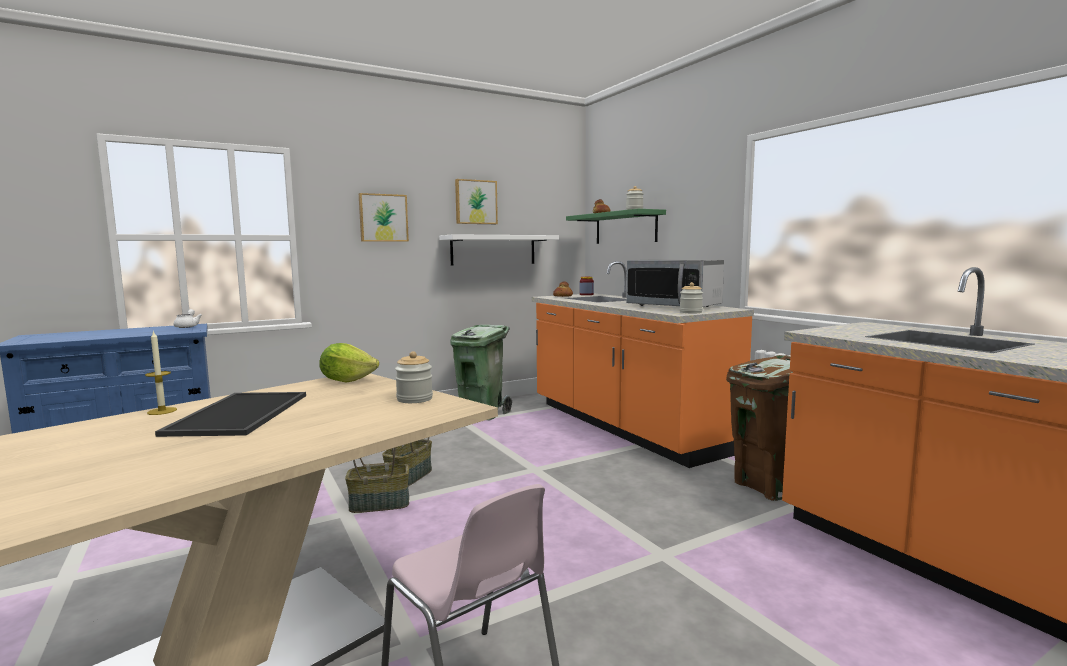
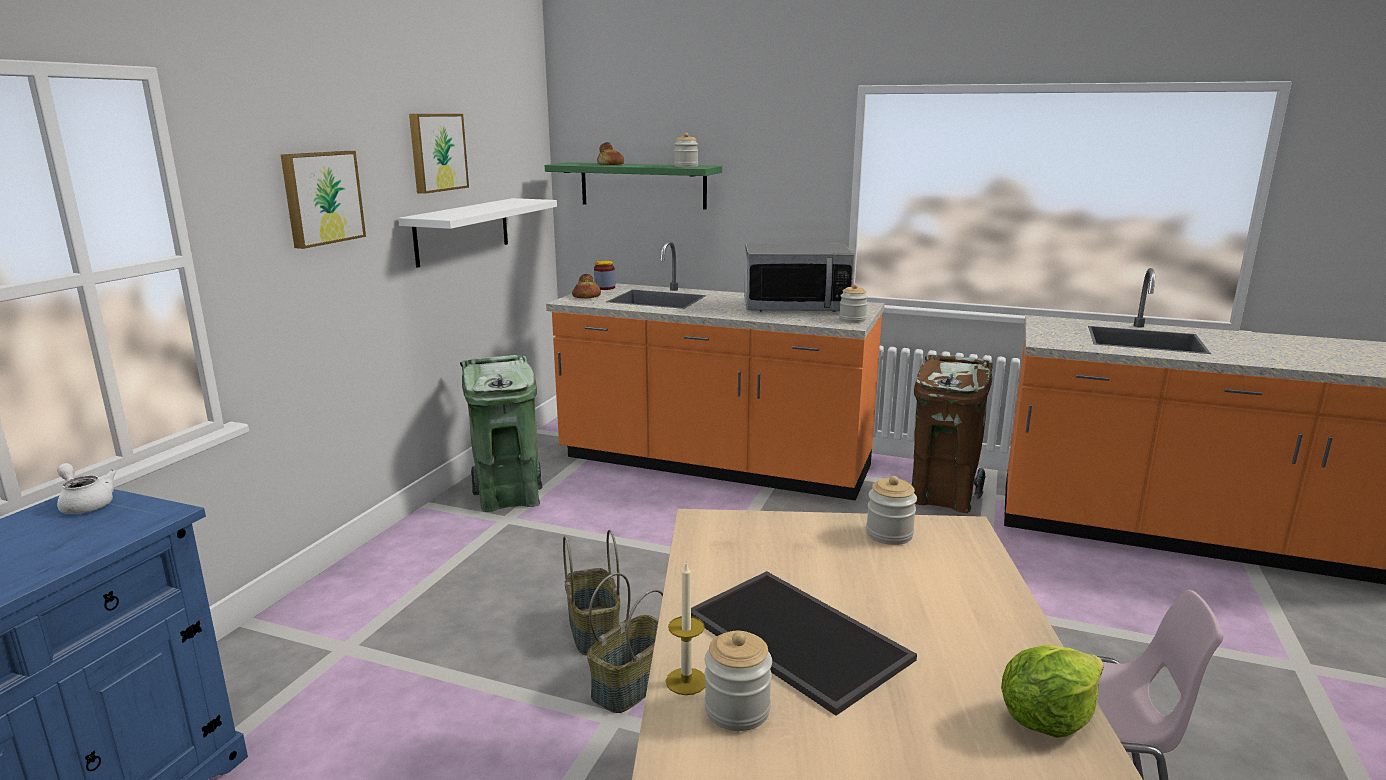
camera: 40 degrees left, 10 degrees up
(141, 423) = (737, 710): none -> jar
(347, 380) = (721, 532): lettuce -> lettuce (1047, 719)

